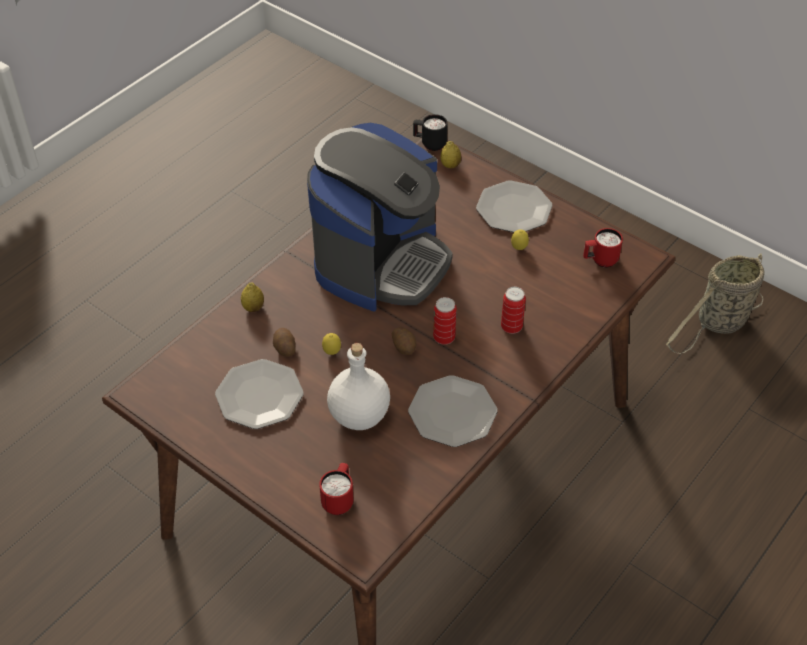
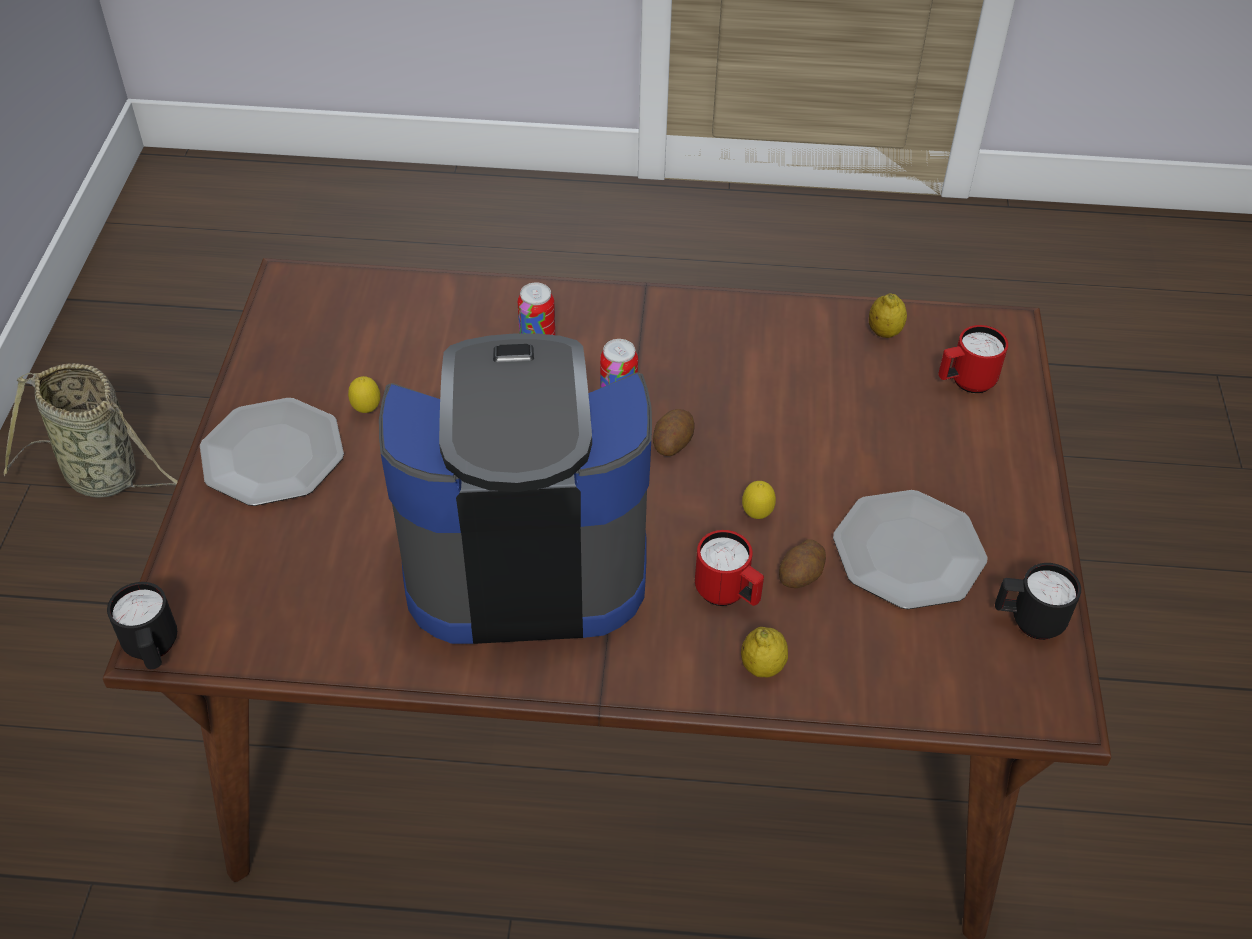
camera: 125 degrees left, 0 degrees up
(183, 414) = (1028, 621): none -> black mug
(360, 416) = (831, 427): white bottle -> none
(450, 165) = (203, 588): lemon -> lemon (884, 332)
(452, 412) = (736, 345): plate -> none
(600, 261) = (330, 319): red mug -> red mug (728, 594)

